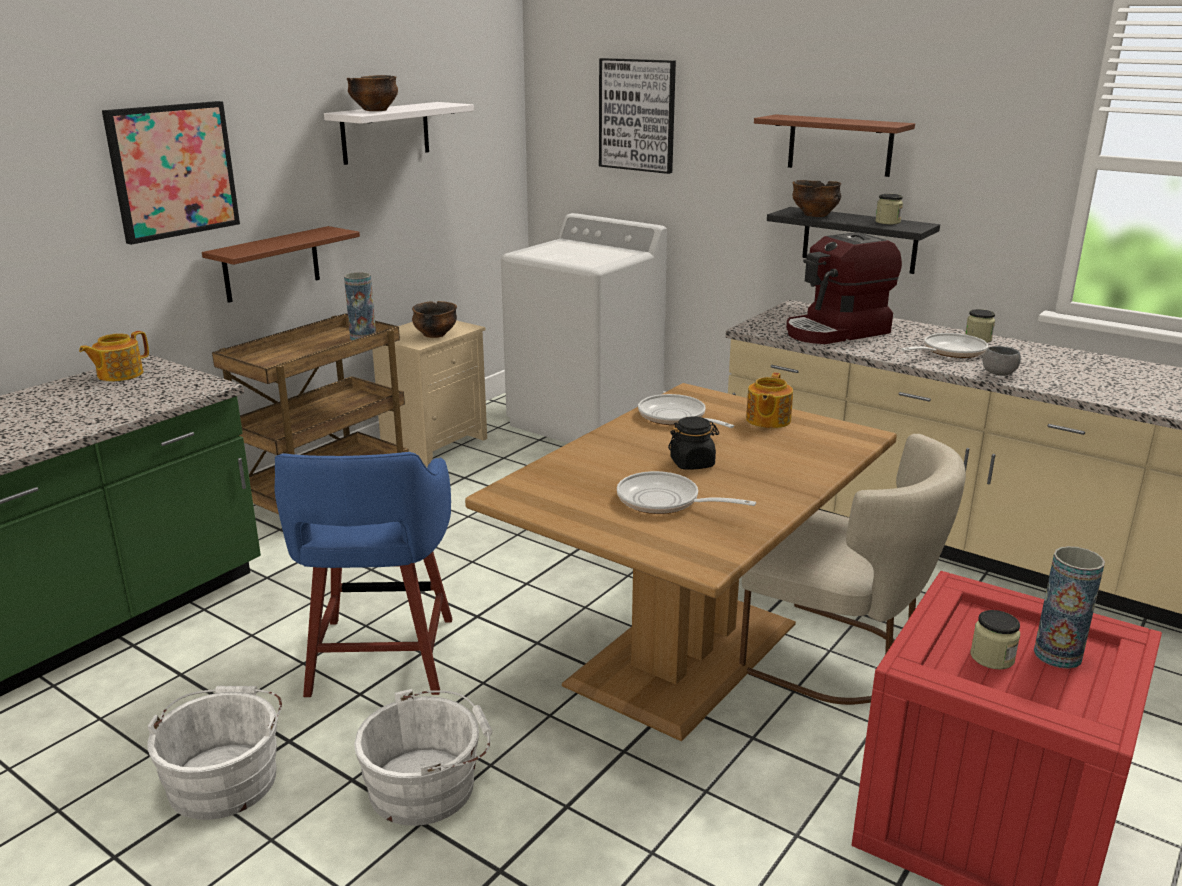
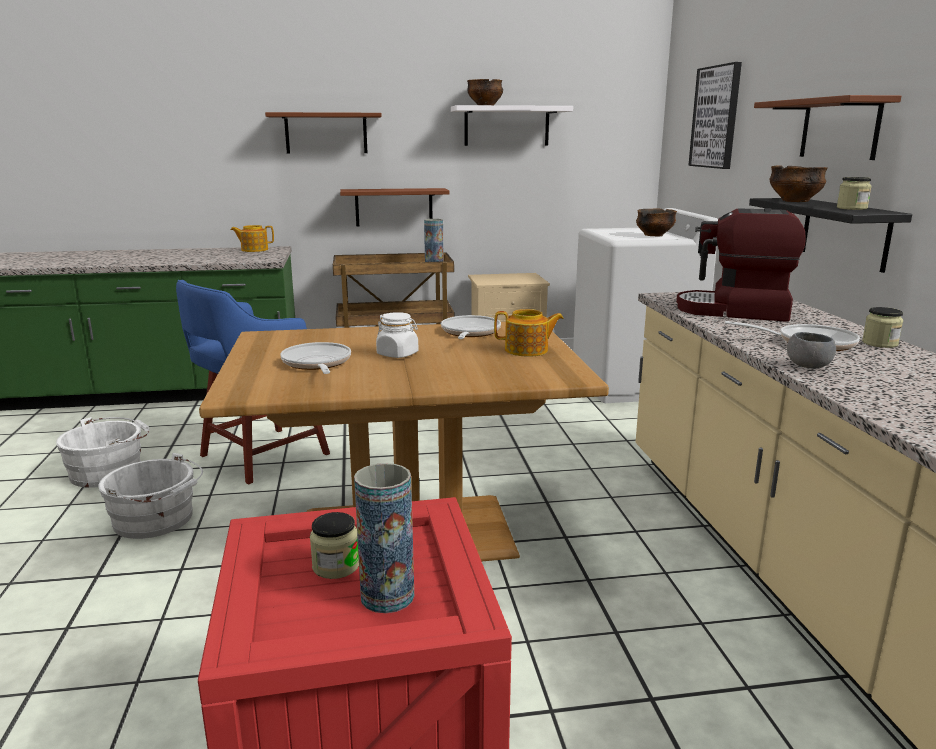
camera: 45 degrees right, 5 degrees down
(173, 170) = (326, 133): picture -> brown shelf
(435, 335) = (506, 281): bowl -> bowl (654, 235)
(692, 463) = (398, 354): black jar -> white jar
(767, 420) = (527, 350): teapot -> teapot turned 150 degrees counterclockwise
(840, 660) = (501, 597): beige chair -> none

